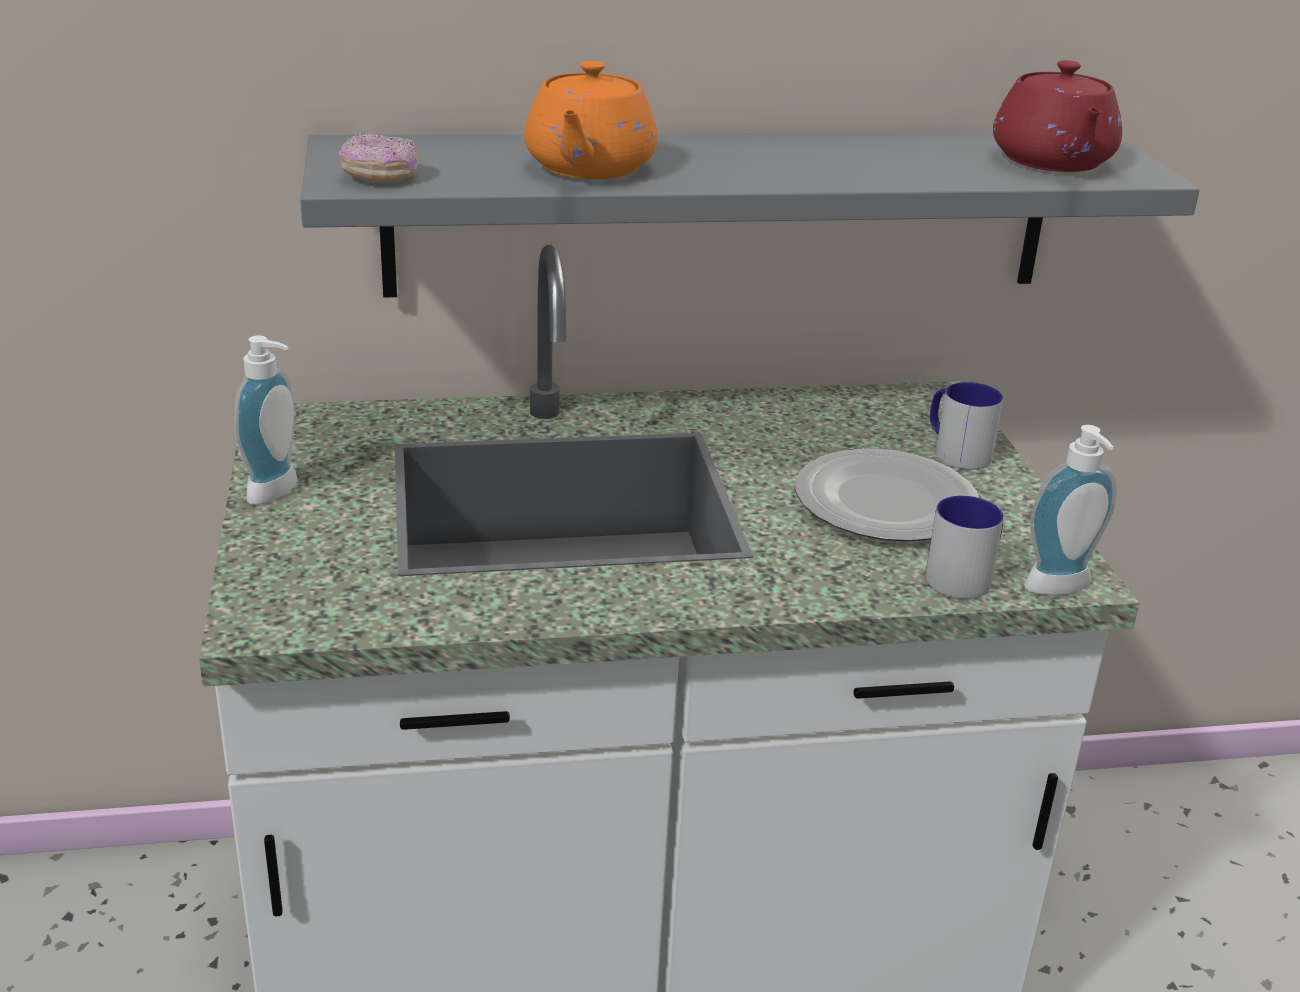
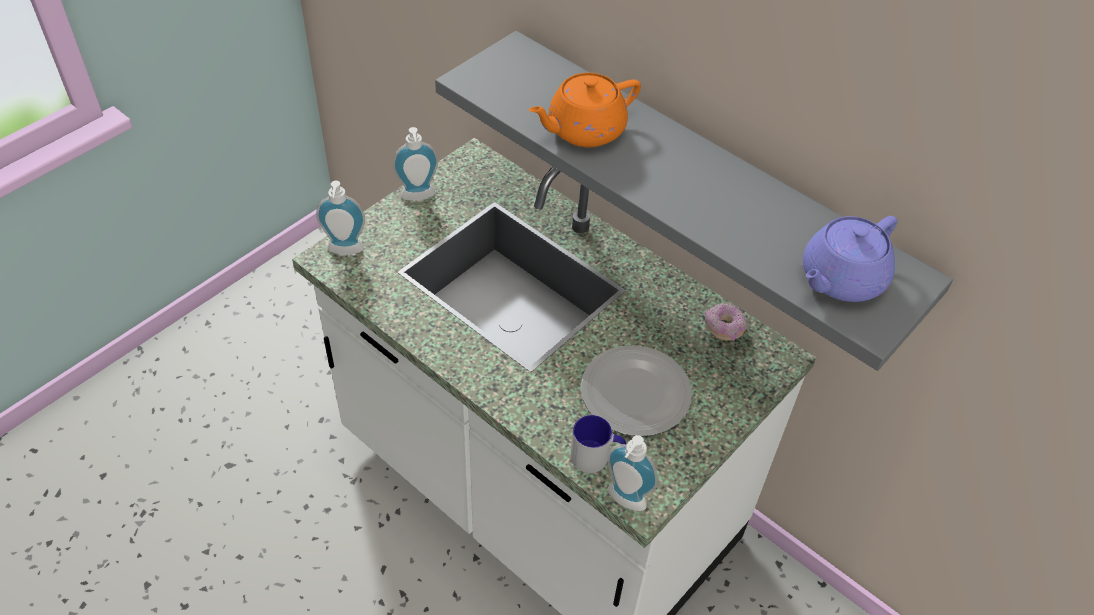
camera: 50 degrees right, 20 degrees up
(275, 600) = (345, 251): none -> soap dispenser
(379, 177) = (487, 82): donut -> donut (724, 328)
(955, 451) = (724, 394): mug -> none
(1052, 162) = (840, 279): red teapot -> purple teapot

